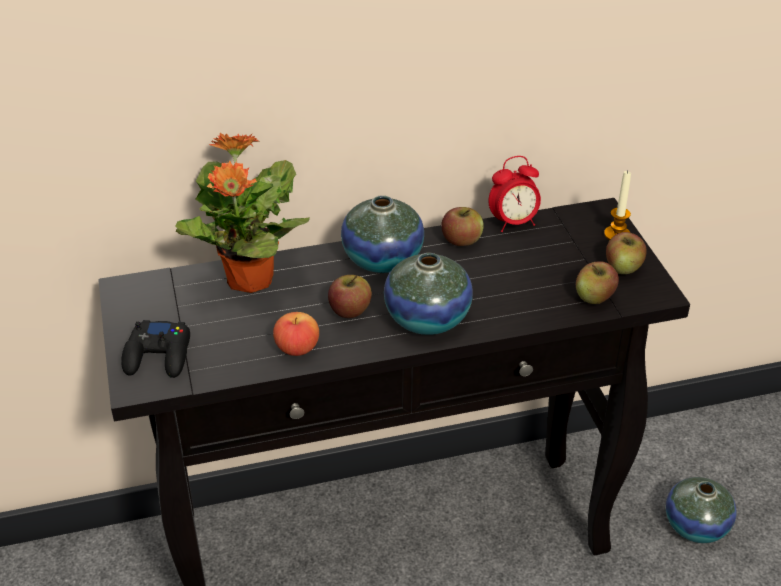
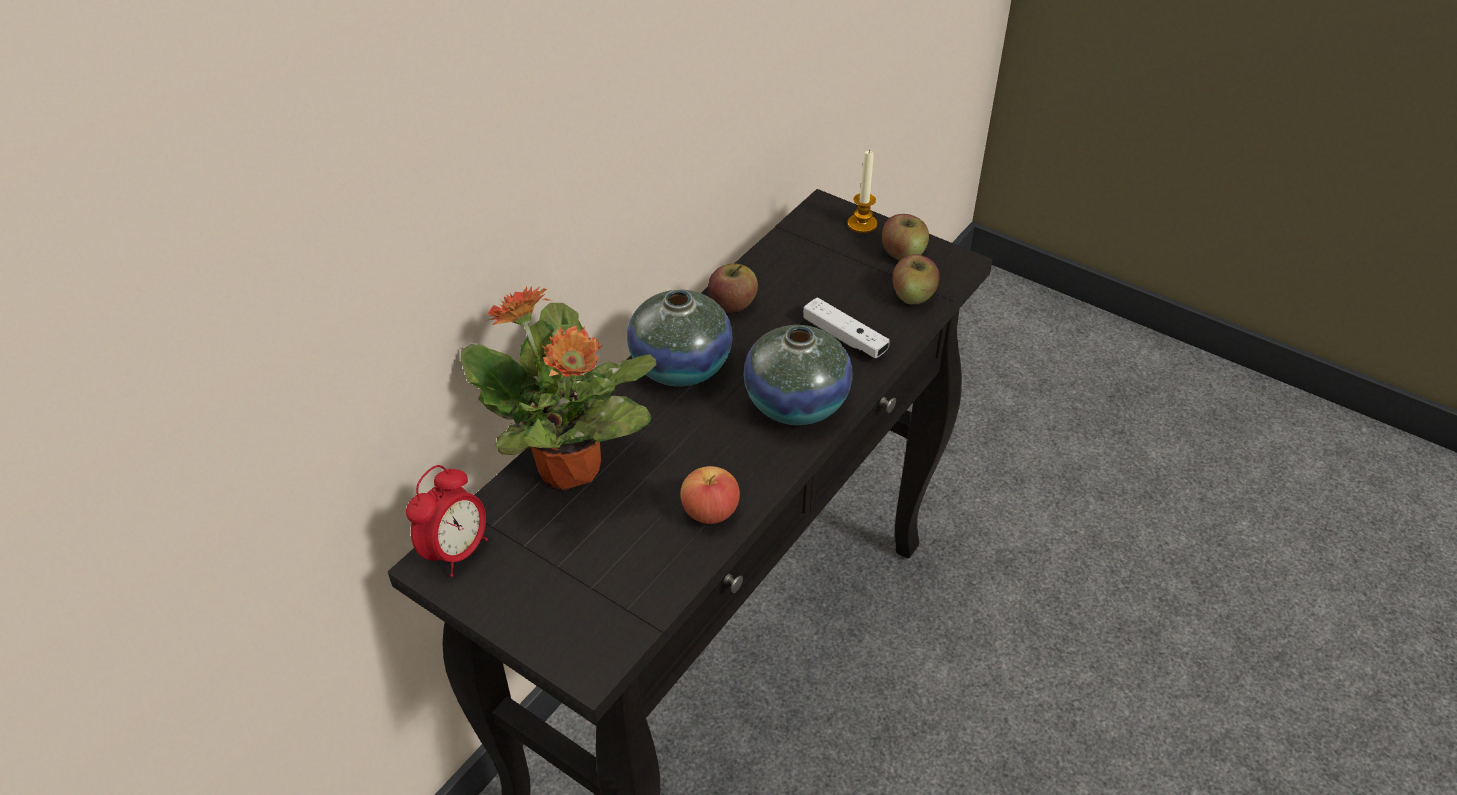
camera: 40 degrees left, 5 degrees up
(159, 356) = (575, 615): black game controller -> none
(350, 310) = (713, 438): apple -> none
(510, 297) = (844, 337): none -> white game controller
(513, 223) = (759, 260): alarm clock -> alarm clock (456, 551)
(696, 526) = (958, 478): vase -> none

